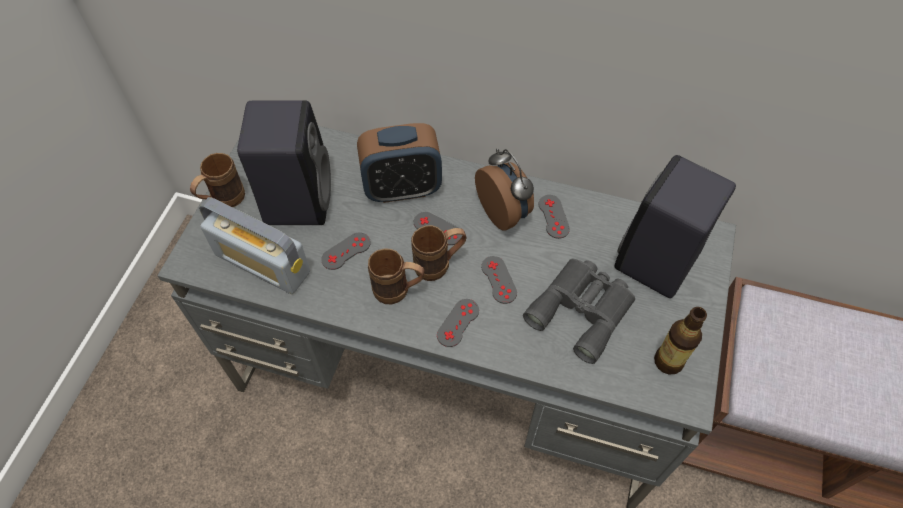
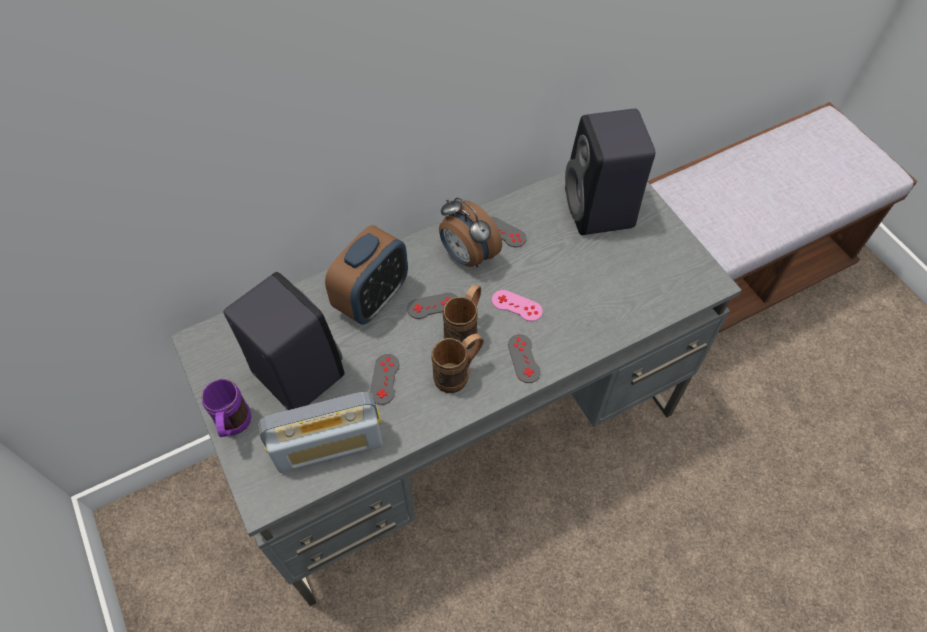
camera: 45 degrees left, 0 degrees up
(223, 201) = (234, 428): brown mug -> purple mug
(498, 280) = (516, 306): grey game controller -> pink game controller
(504, 212) = (467, 256): alarm clock -> alarm clock turned 150 degrees counterclockwise
(582, 309) = (591, 279): grey binoculars -> none
(668, 361) = (675, 268): bottle -> none

